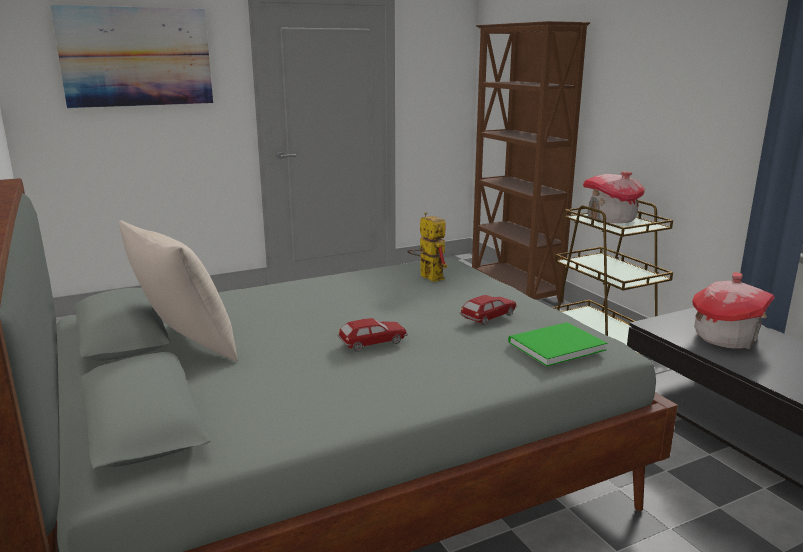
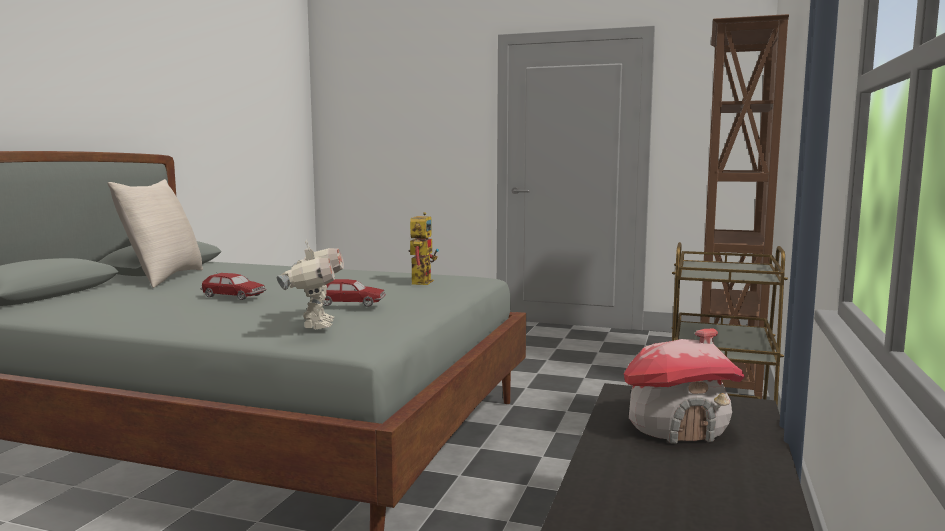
camera: 45 degrees right, 10 degrees down
(136, 57) = (403, 98): picture -> none
(553, 346) = (315, 325): green book -> toy robot
(611, 219) = (731, 268): toy house -> none

